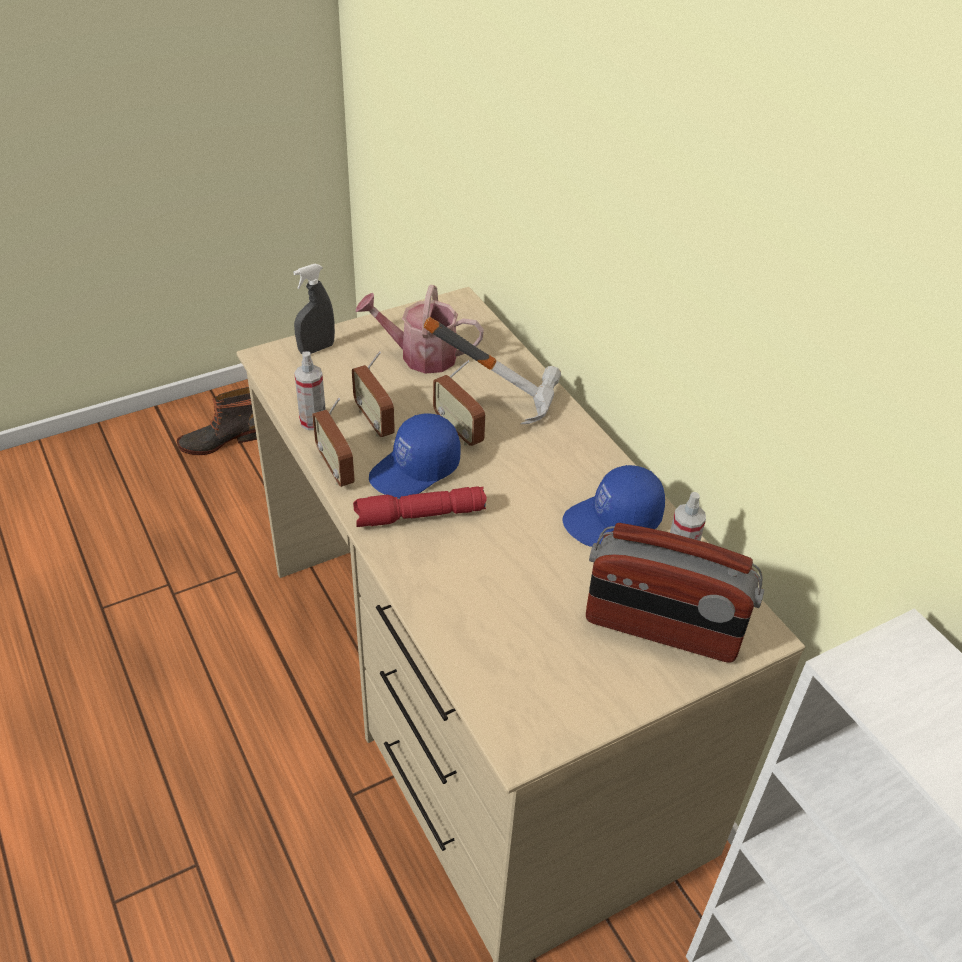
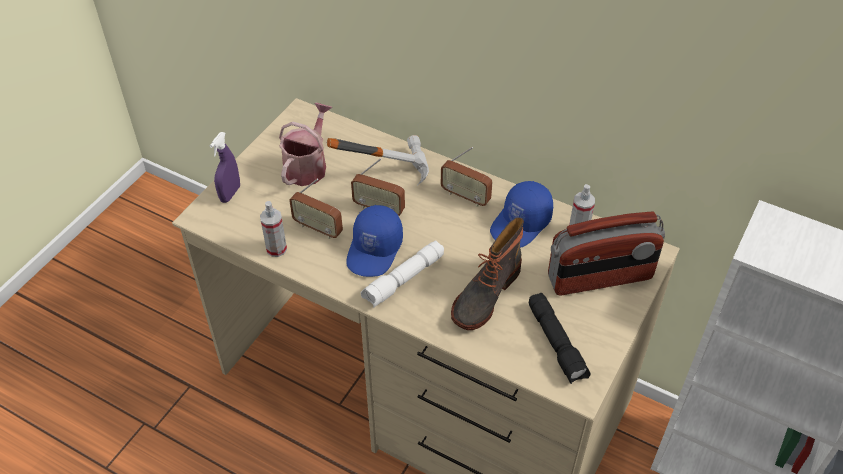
camera: 30 degrees left, 5 degrees up
(222, 439) = (96, 293): boot -> boot (484, 294)
(316, 349) = (230, 194): grey spray bottle -> purple spray bottle
(336, 468) = (321, 274): radio -> radio (465, 196)
(419, 516) = (404, 280): red flashlight -> white flashlight
(420, 355) = (308, 166): watering can -> watering can turned 135 degrees clockwise
(539, 676) = (557, 343): none -> black flashlight

